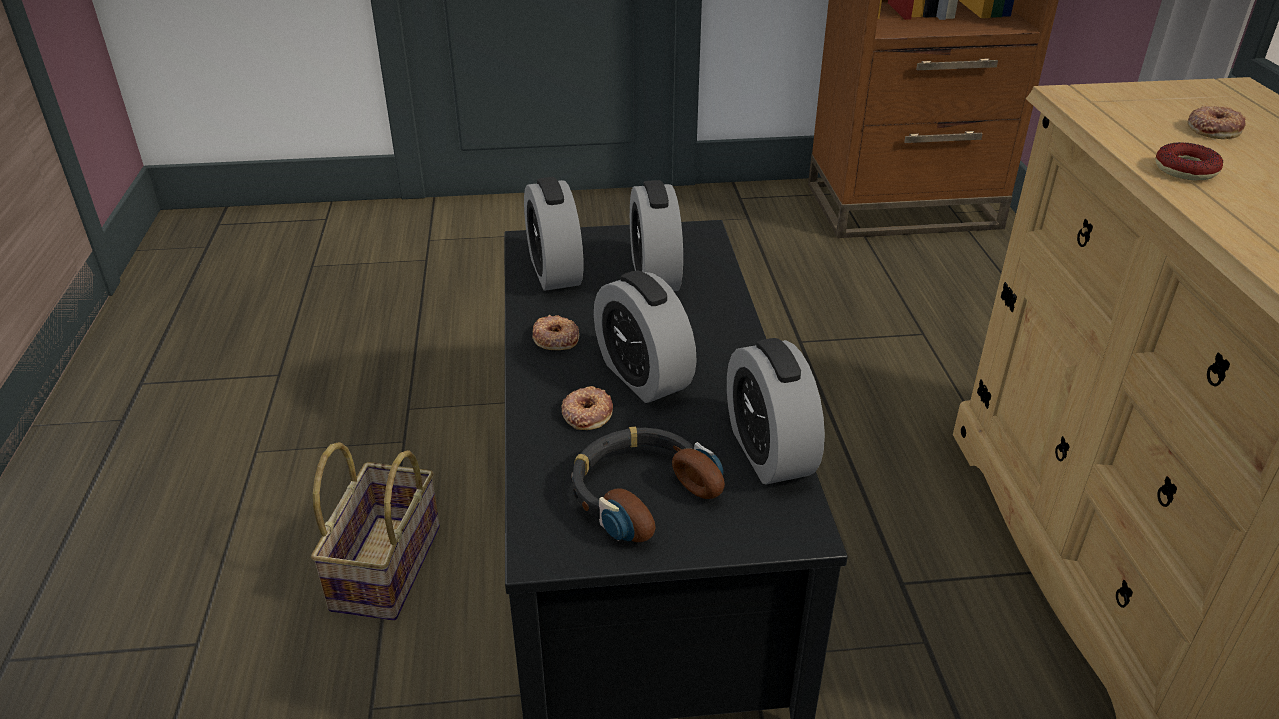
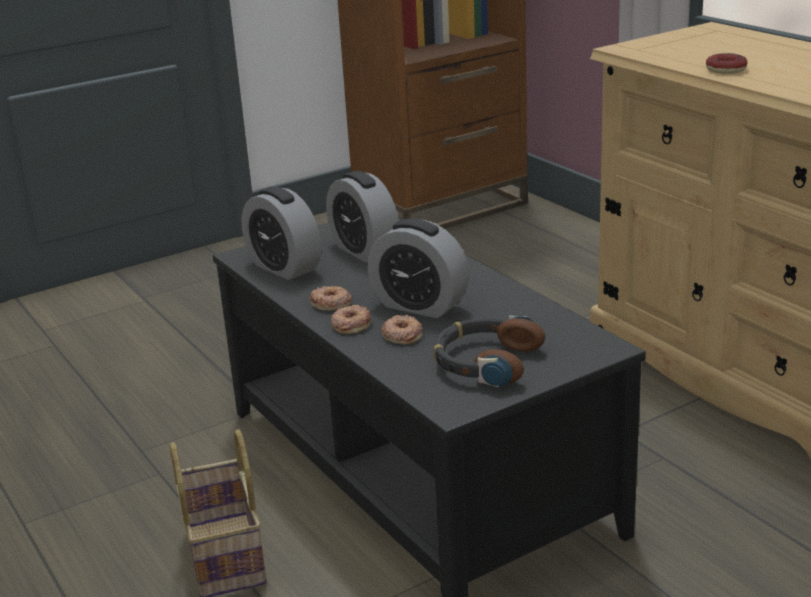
camera: 25 degrees left, 10 degrees down
(769, 452) = (547, 318): alarm clock -> none
(1213, 129) = (719, 49): donut -> donut (350, 324)

